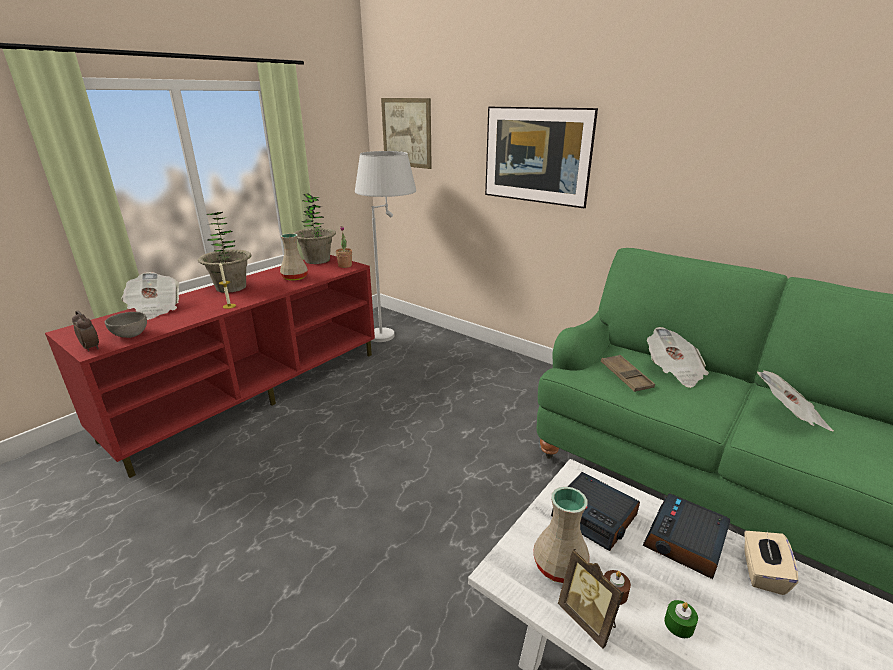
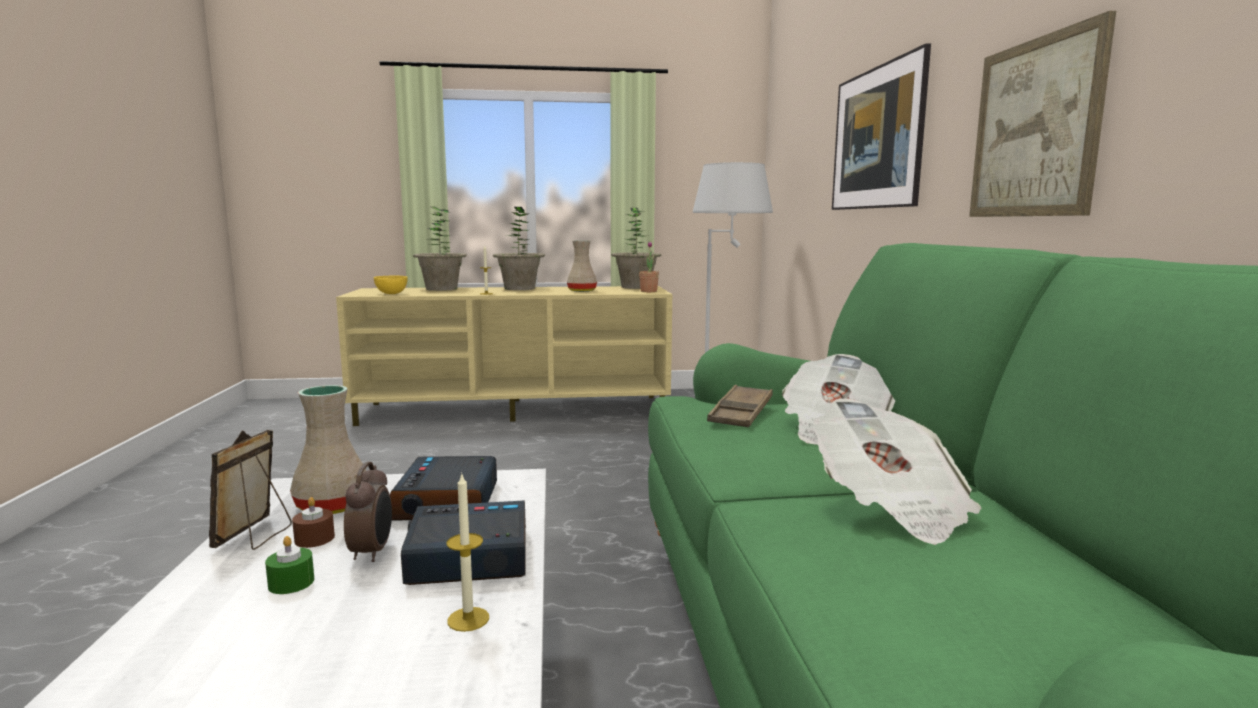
camera: 45 degrees right, 15 degrees down
(91, 347) = (358, 294): alarm clock -> alarm clock (372, 552)
(130, 335) = (391, 294): grey bowl -> yellow bowl
(155, 309) = (441, 289): newspaper -> potted plant
(254, 392) = (515, 410): red tv stand -> beige tv stand
(407, 133) = (786, 145): picture -> picture (1035, 128)
(762, 572) = (468, 619): beige tissue box -> candle

